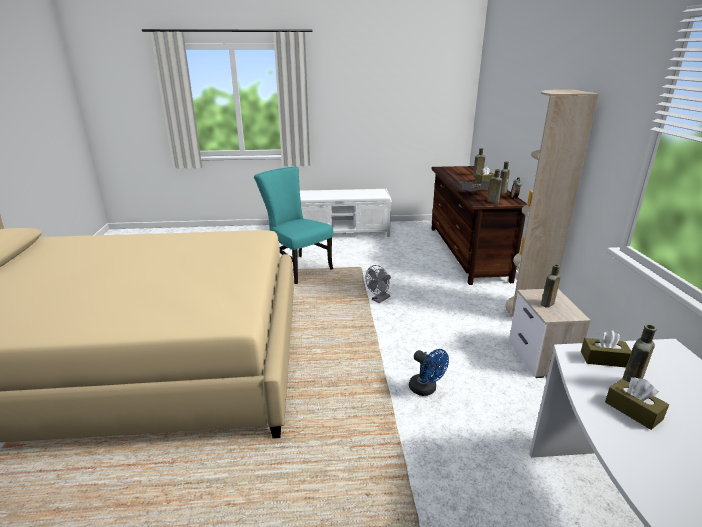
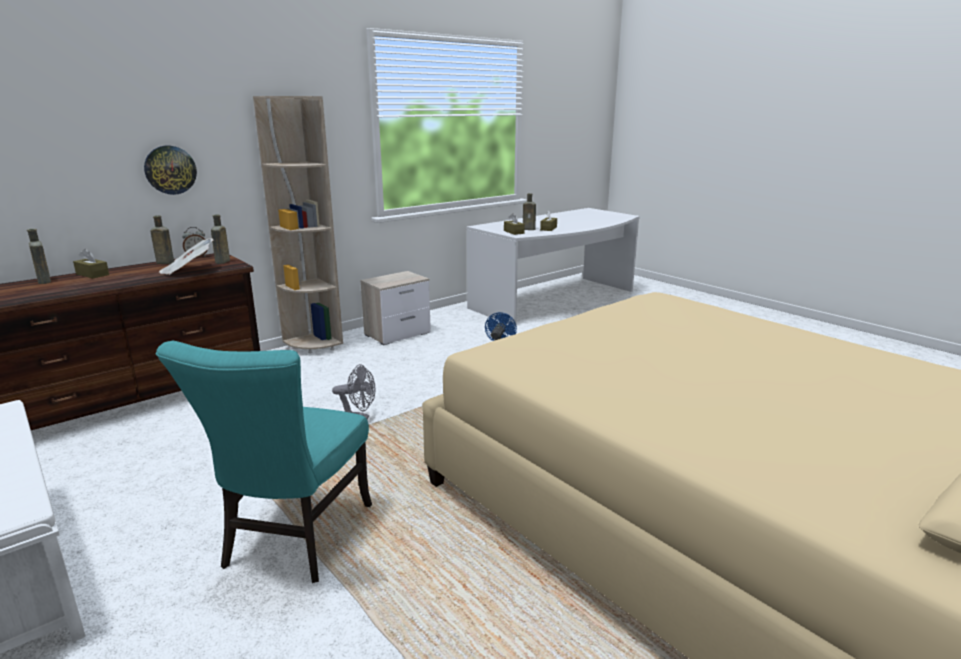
camera: 125 degrees left, 5 degrees down
(531, 136) = (170, 170): none -> wall clock
(547, 304) = (398, 280): brown bottle -> none

